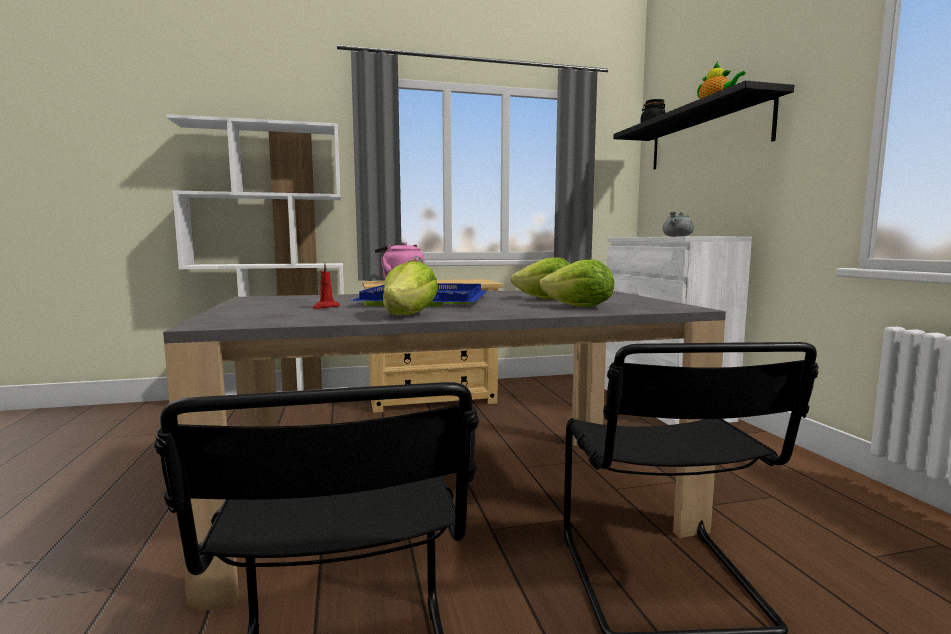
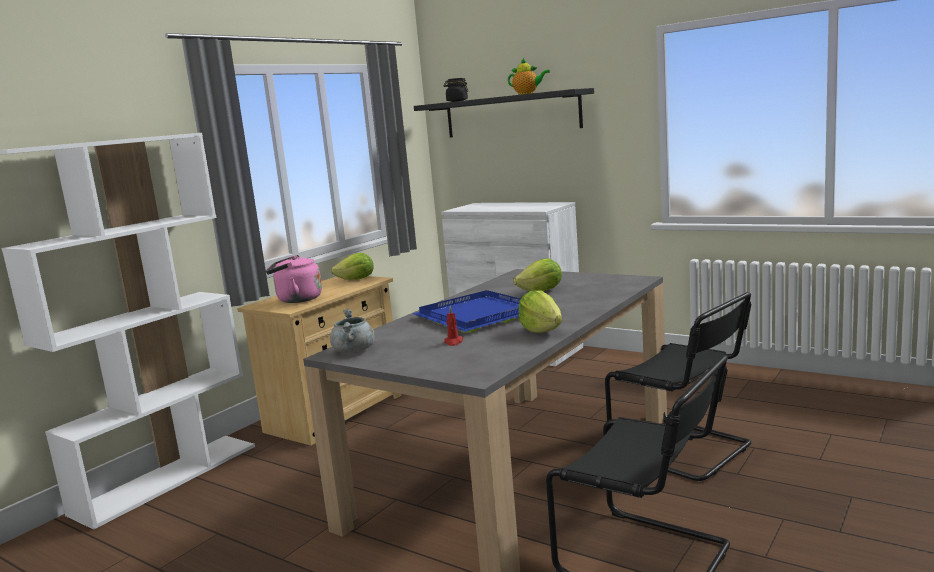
camera: 40 degrees left, 5 degrees up
(579, 307) = (591, 294): lettuce -> lettuce (356, 280)
(677, 237) = (507, 205): grey cooking pot -> grey cooking pot (354, 351)

